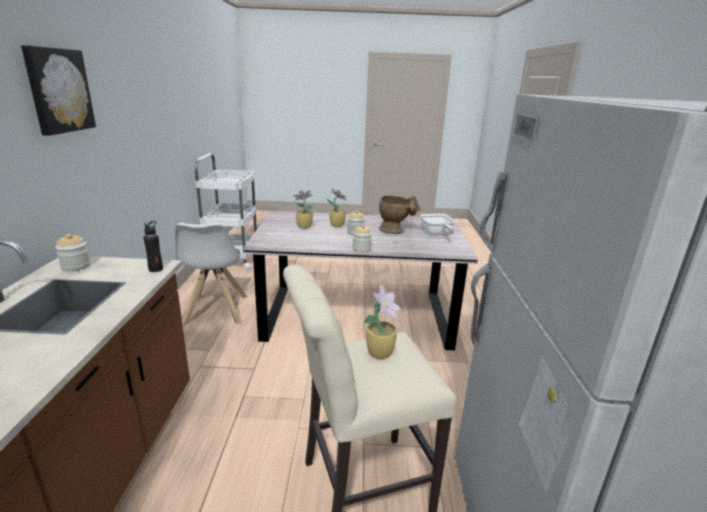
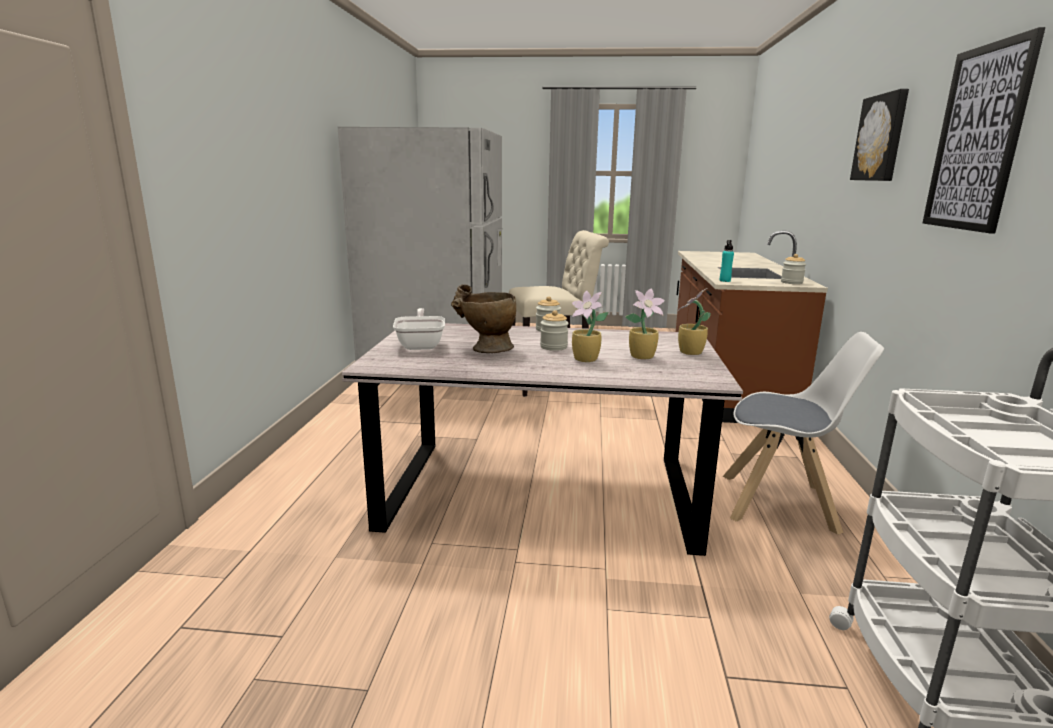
camera: 175 degrees left, 5 degrees down
(136, 94) = (978, 139): none -> picture
(156, 269) = (725, 281): black bottle -> turquoise bottle
(215, 311) = (782, 504): chair -> chair turned 105 degrees clockwise
(381, 352) = (546, 288): potted plant -> potted plant (690, 352)

